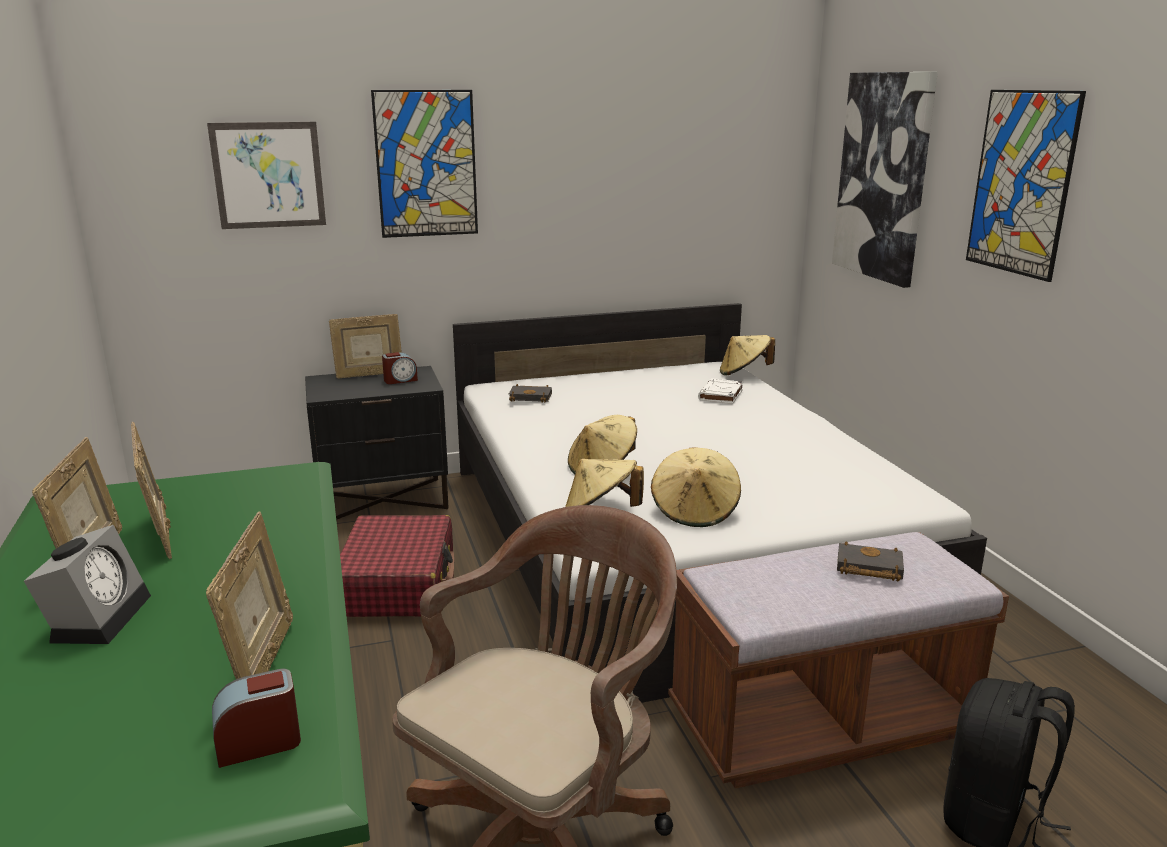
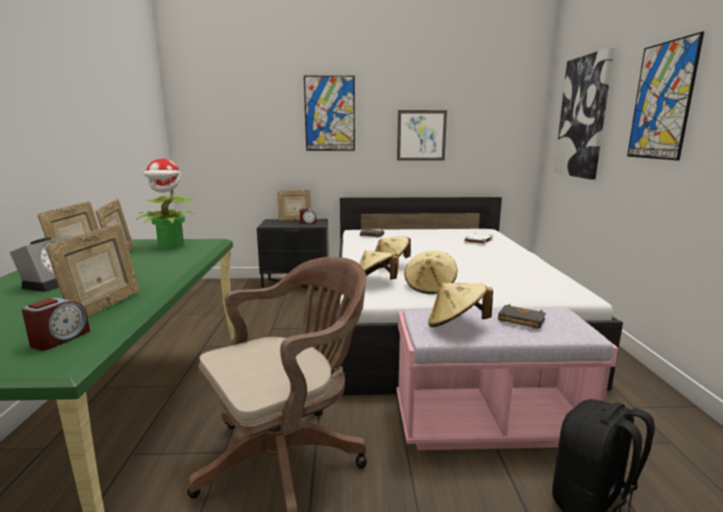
camera: 15 degrees right, 5 degrees down
(232, 493) = (171, 246): none -> potted plant
(259, 743) = (60, 339): alarm clock -> alarm clock turned 120 degrees clockwise
(268, 175) = (252, 117): picture -> picture (421, 135)
(397, 584) = (282, 321): red suitcase -> none
(744, 373) = (498, 233): beige hat -> beige hat (456, 325)
(820, 724) = (489, 423): brown bench -> pink bench

